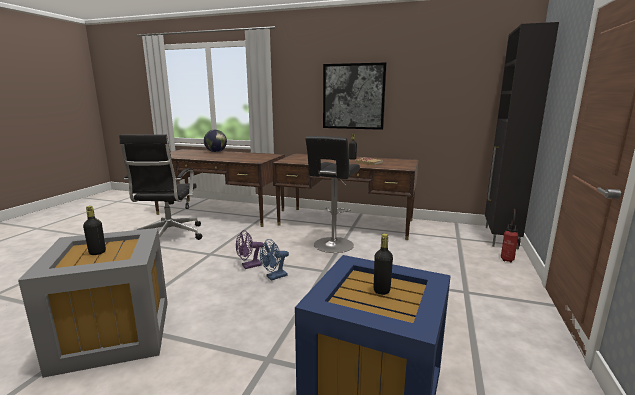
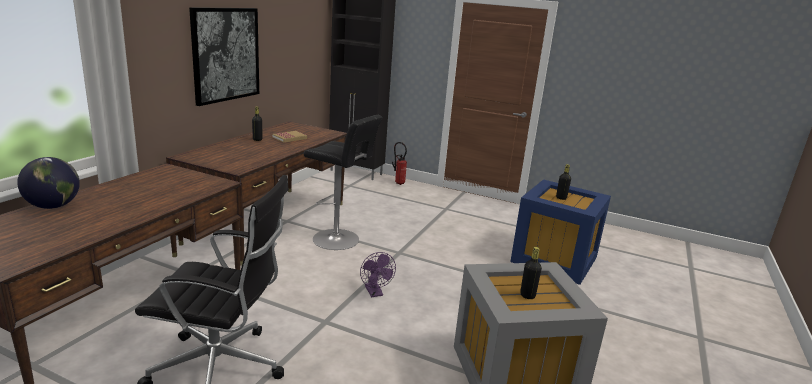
camera: 85 degrees left, 5 degrees up
(274, 277) = (406, 279): blue fan -> none

